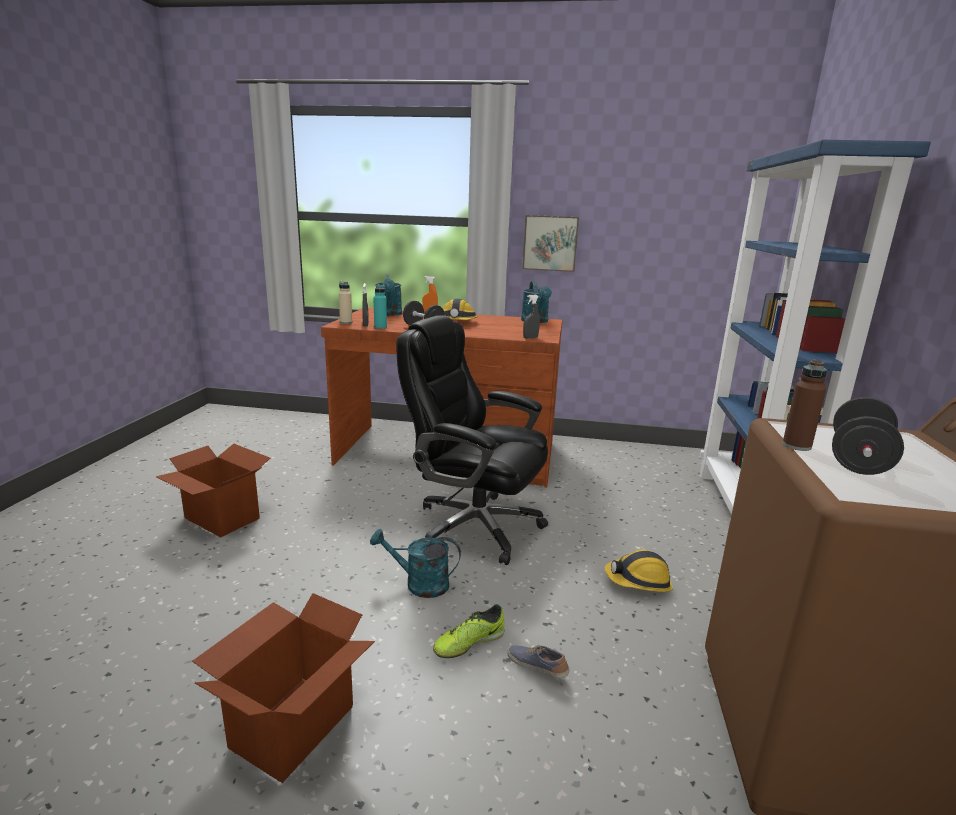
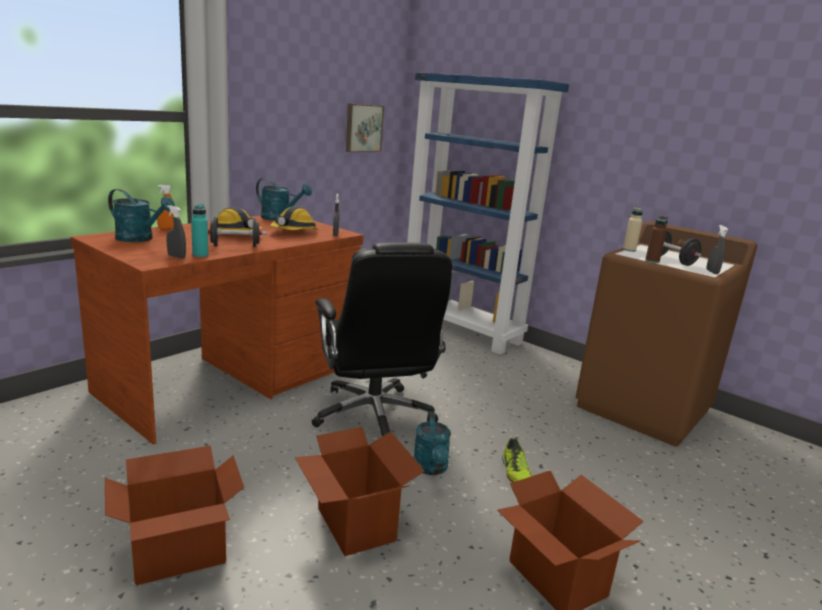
camera: 60 degrees left, 0 degrees up
(298, 572) = (354, 524): none -> cardboard box
(346, 322) = (144, 259): beige bottle -> beige bottle (629, 250)
(419, 584) = (431, 469): turquoise watering can -> turquoise watering can turned 45 degrees counterclockwise
(474, 526) = (374, 416): black office chair -> black office chair turned 75 degrees counterclockwise
(537, 666) = (553, 458): shoe -> none
(550, 243) = (256, 137): picture -> picture (363, 128)
(638, 581) = (498, 391): hard hat -> hard hat (293, 232)
(875, 496) = (712, 272): none -> grey spray bottle

